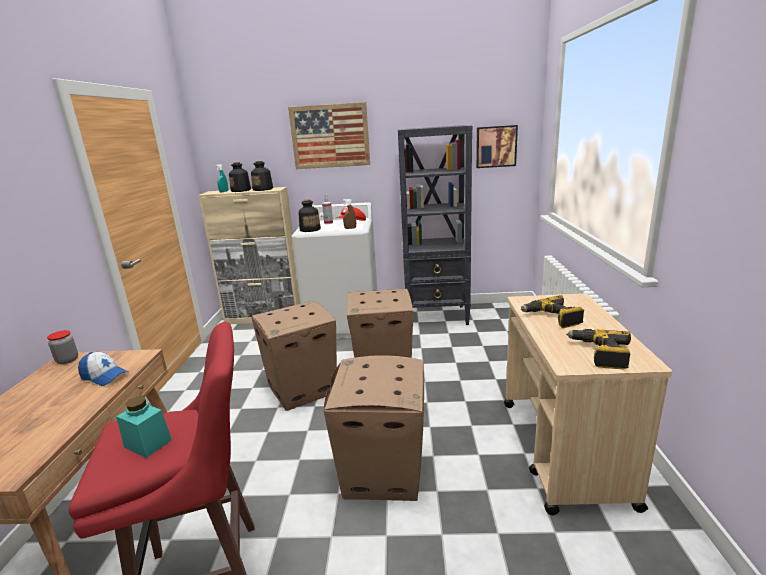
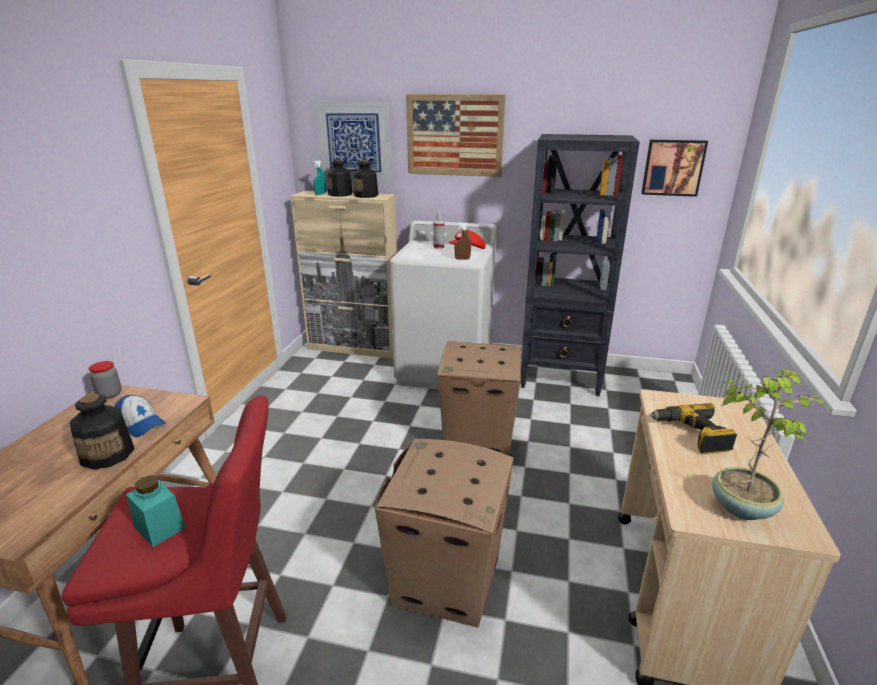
camera: 10 degrees right, 5 degrees up
(248, 148) = (354, 142): none -> picture
(303, 388) = (378, 450): cardboard box -> none
(310, 229) = (414, 254): bottle -> bottle (108, 454)
(600, 354) = (742, 506): power drill -> potted plant

